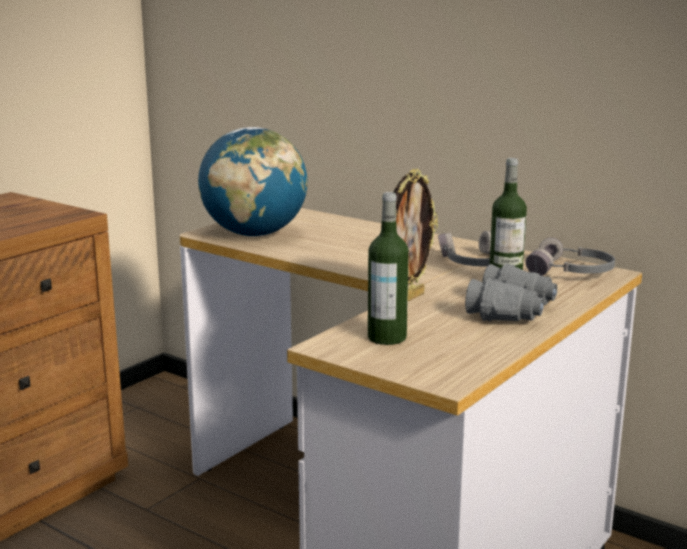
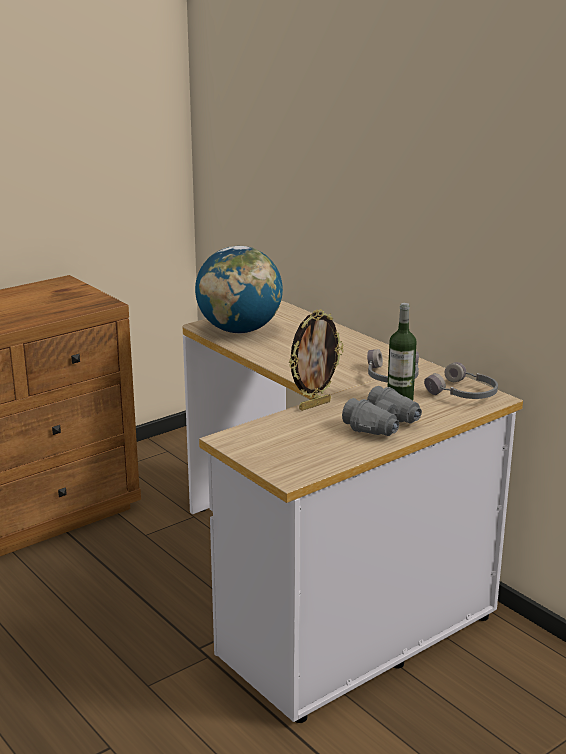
camera: 15 degrees right, 5 degrees up
(387, 337) = (274, 437): bottle -> none

